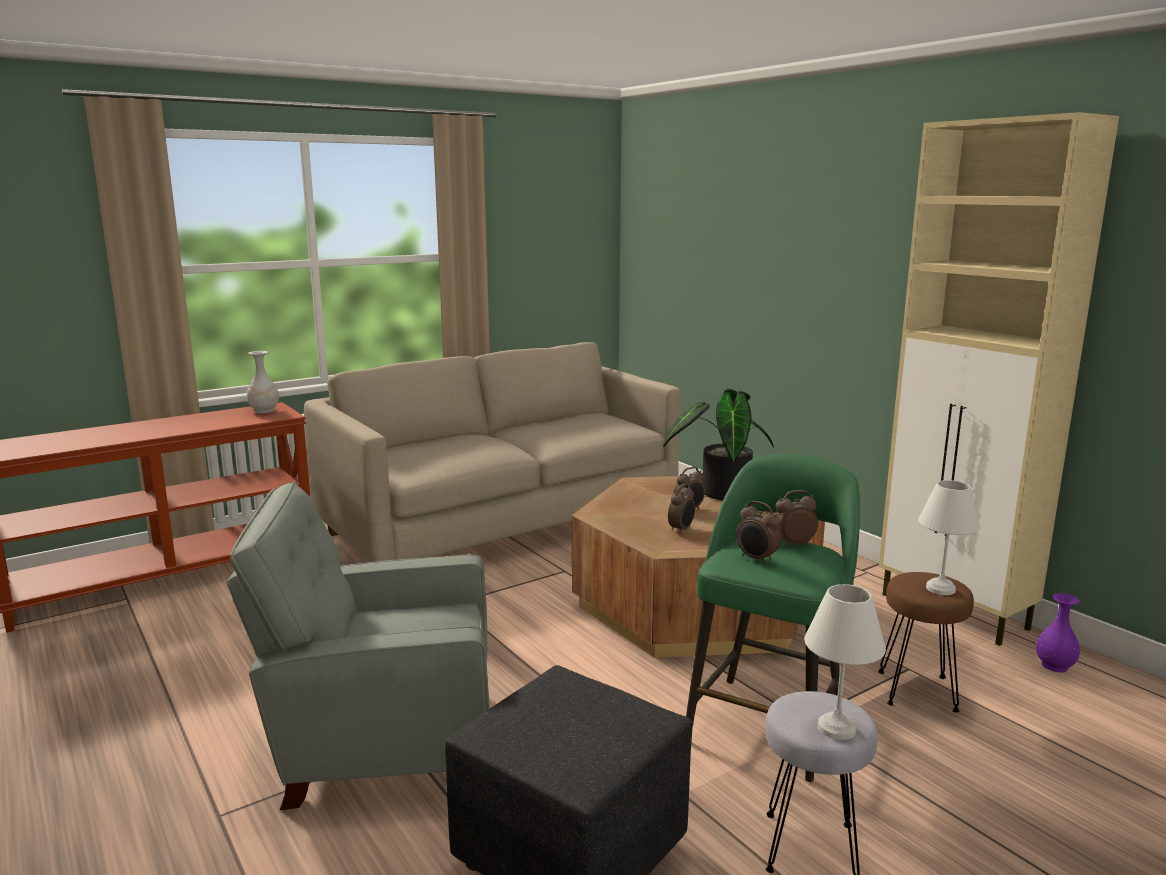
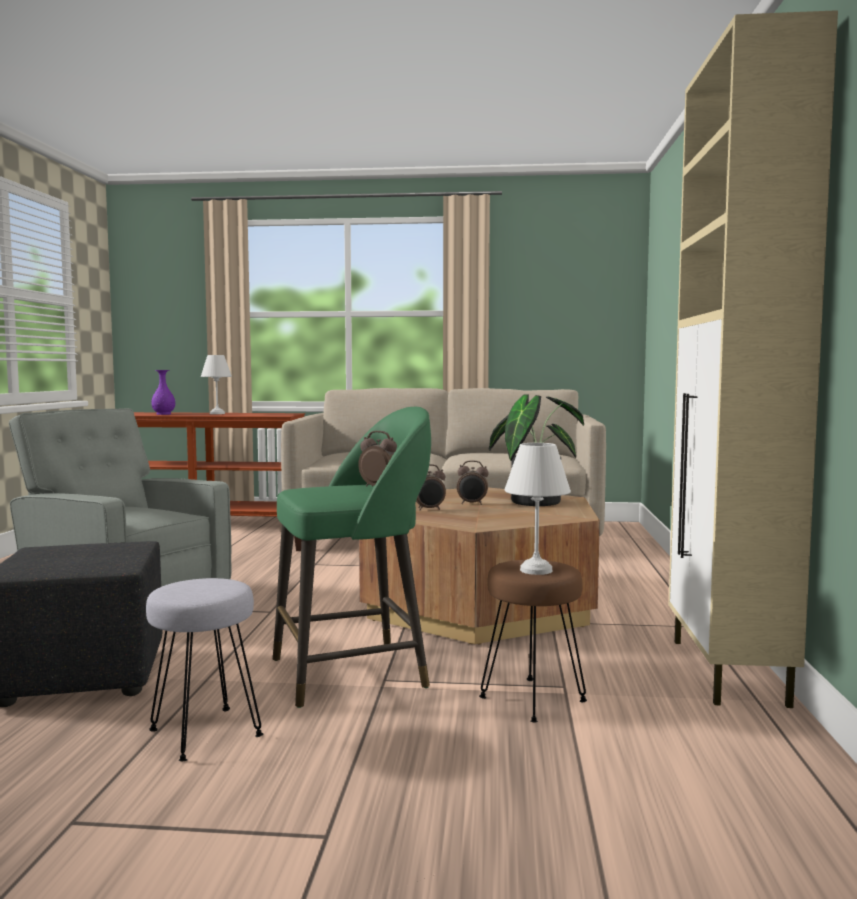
camera: 40 degrees right, 10 degrees down
(264, 411) = (279, 414): white vase -> none
(756, 559) = (324, 487): alarm clock -> none
(834, 727) = (187, 593): white table lamp -> white table lamp (217, 413)
(1055, 666) = (745, 737): purple vase -> purple vase (164, 414)

